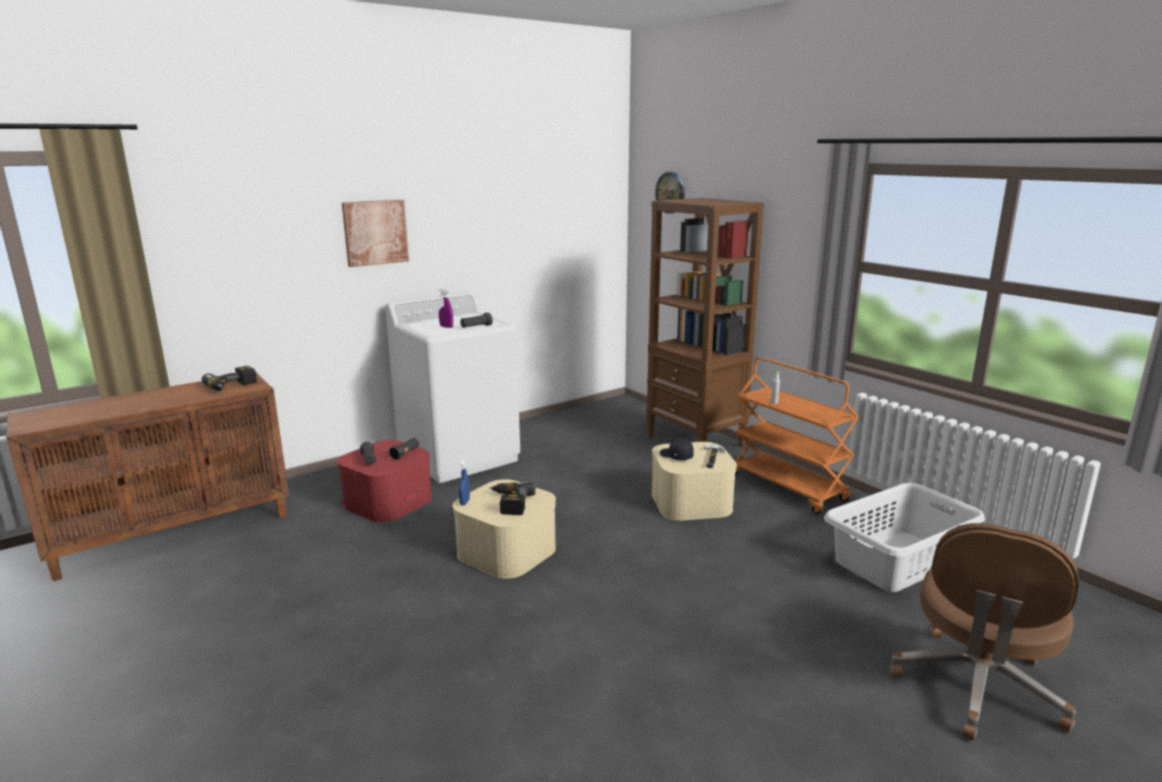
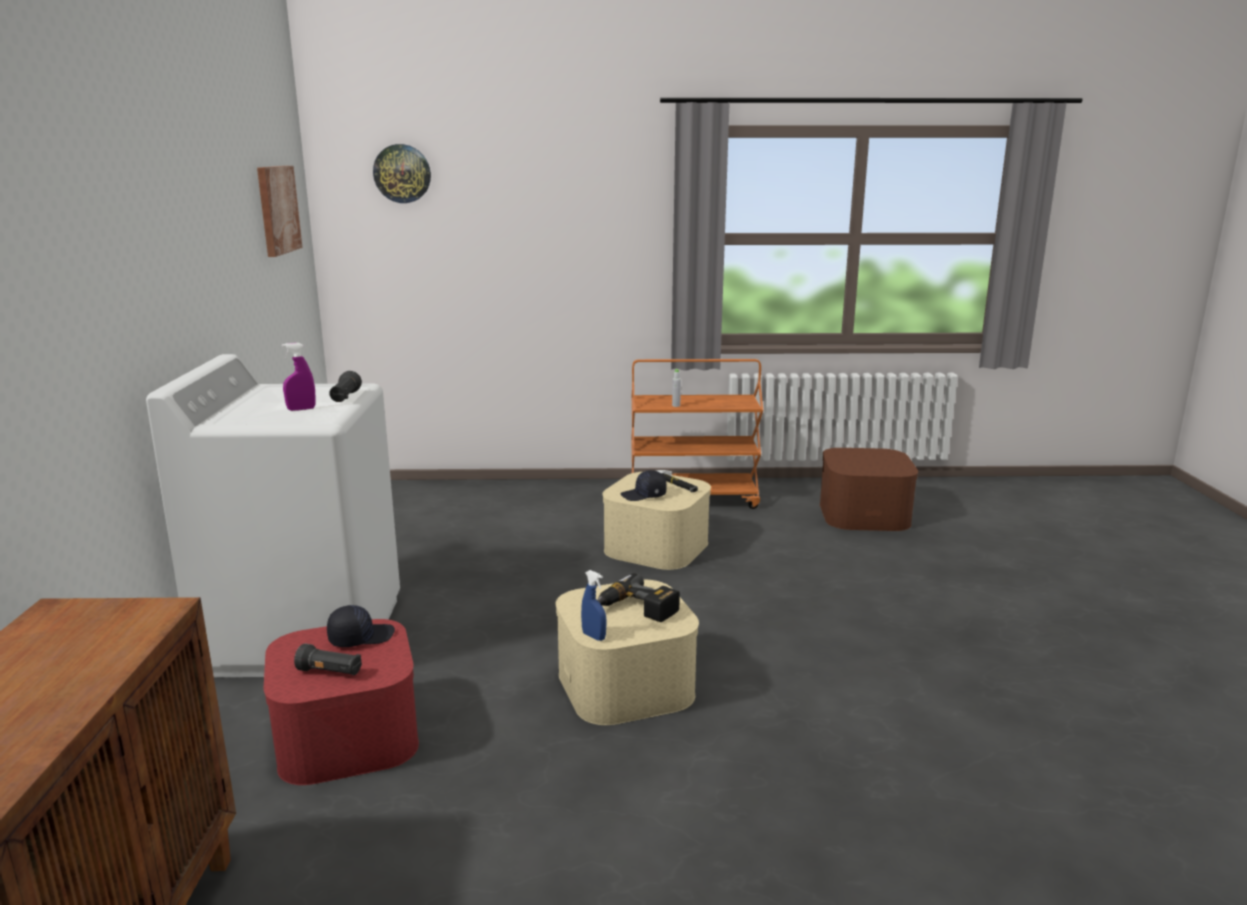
camera: 55 degrees left, 0 degrees up
(233, 387) = (98, 632): power drill -> none
(375, 232) = (104, 256): picture -> picture (277, 210)
(405, 453) = (360, 637): black flashlight -> black cap
(695, 441) = (531, 495): brown bookcase -> none
(899, 561) = (864, 513): grey laundry basket -> brown storage box
(976, 688) = (1050, 562): brown office chair -> none

